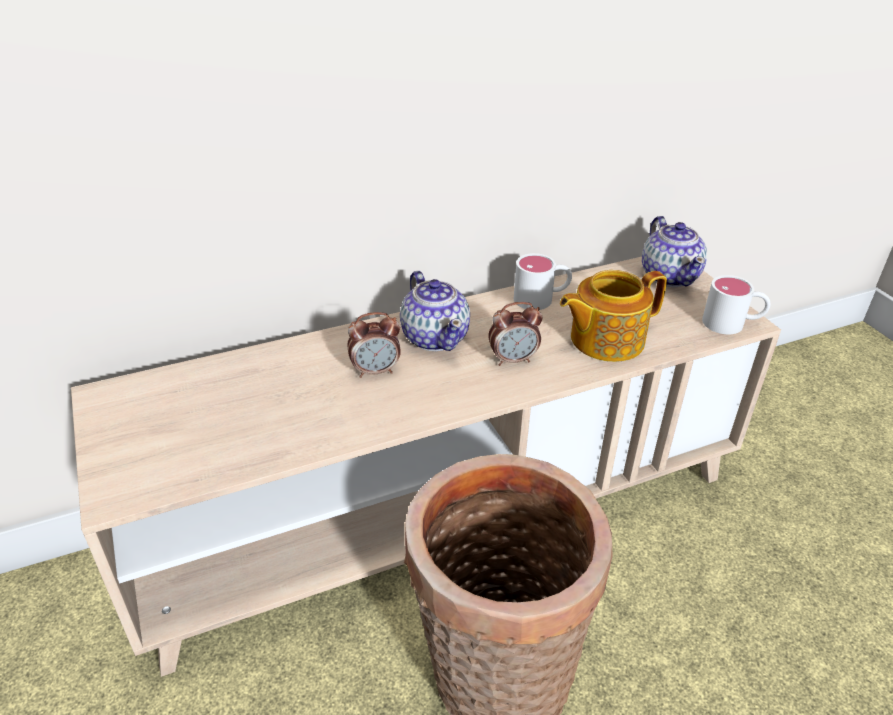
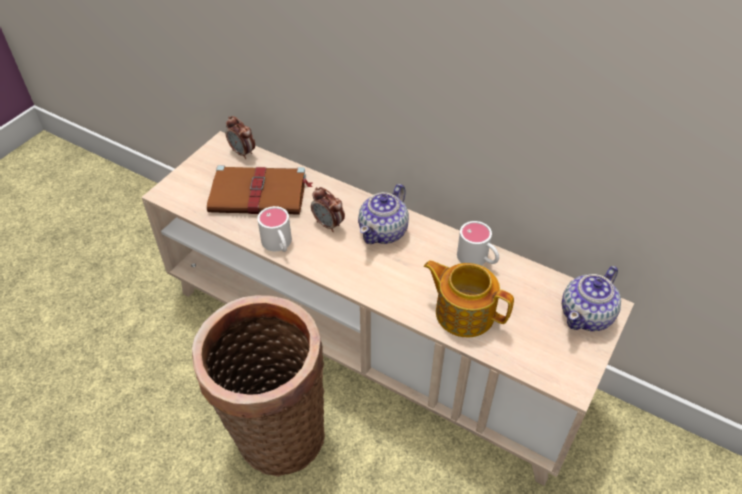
camera: 55 degrees right, 10 degrees up
(248, 403) = (260, 194): none -> brown book
(513, 360) = (396, 277): alarm clock -> alarm clock (243, 153)
(732, 323) = (560, 377): white mug -> white mug (279, 245)

